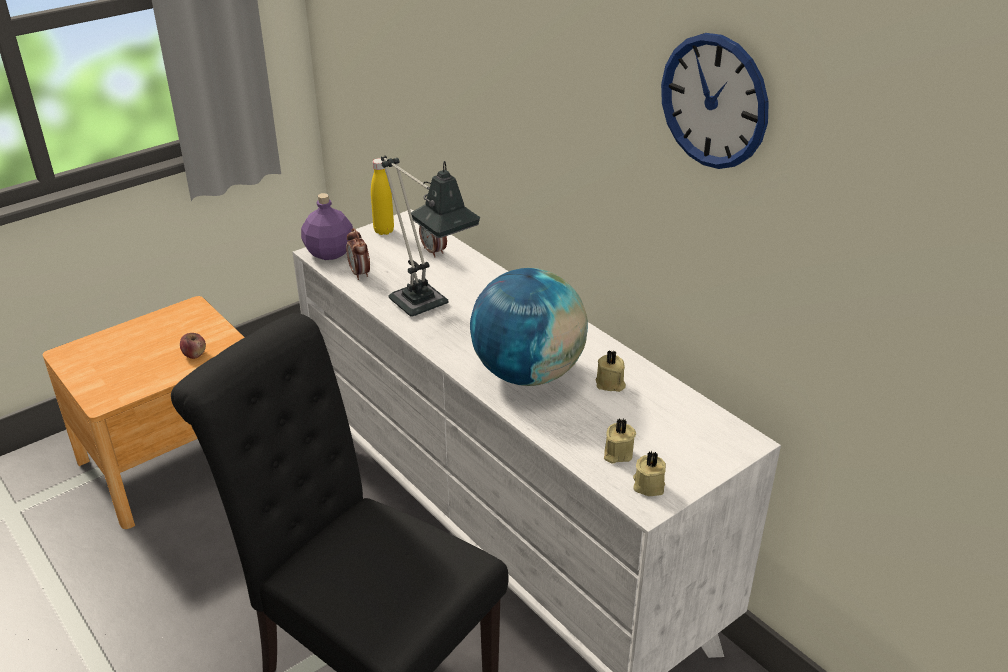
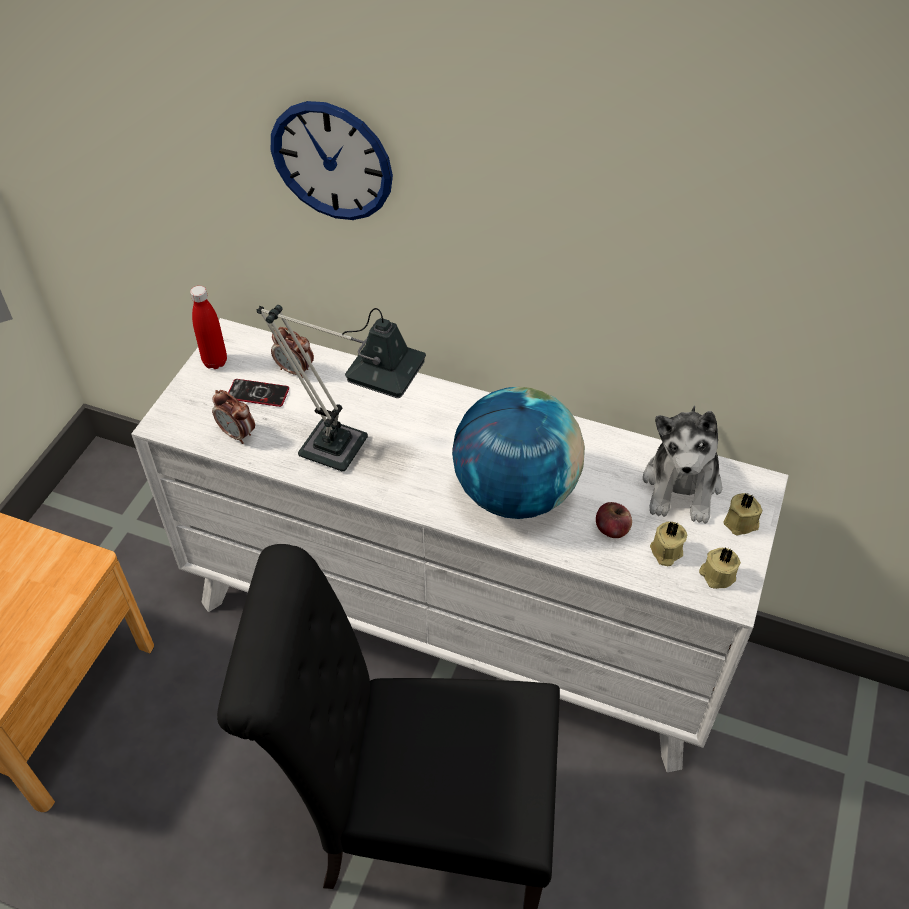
camera: 30 degrees left, 15 degrees up
(194, 354) = (45, 592): apple -> apple (612, 529)
(329, 252) = (177, 418): purple bottle -> none
(384, 231) = (215, 362): yellow bottle -> red bottle
(395, 256) = (258, 393): none -> phone
(610, 384) = (599, 471): beige candle -> beige candle (741, 523)
(673, 417) = (682, 485): none -> plush toy
(714, 101) = (701, 174): wall clock -> wall clock (332, 161)

